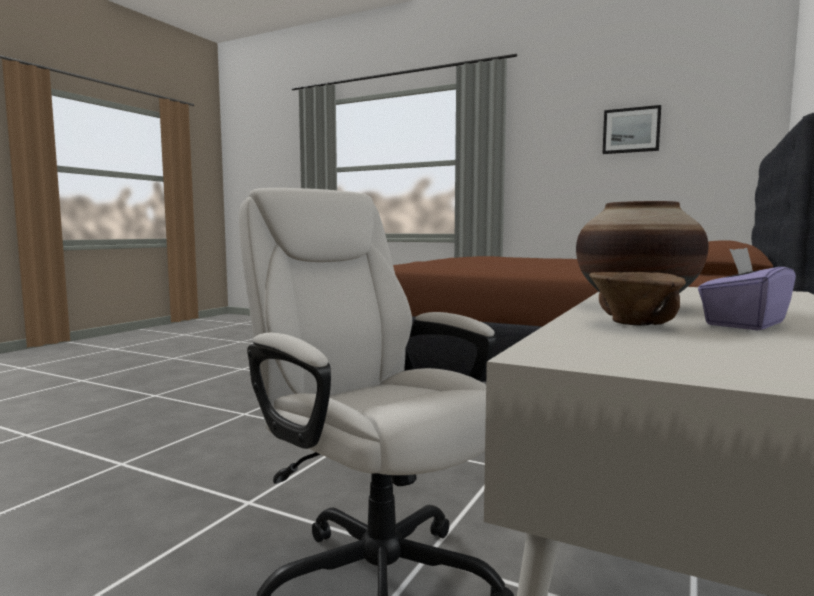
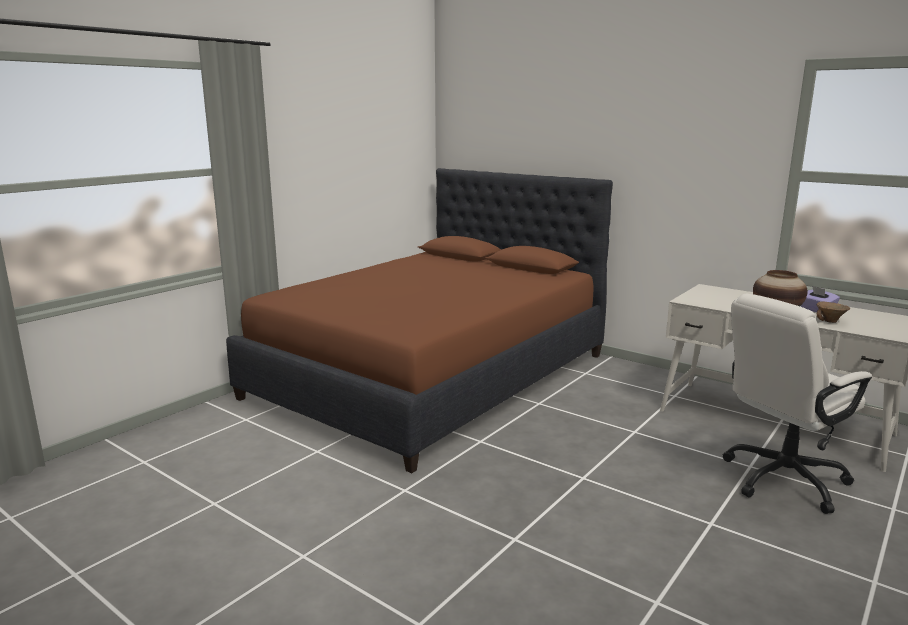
camera: 80 degrees left, 10 degrees up
(631, 130) = (357, 139): picture -> none

